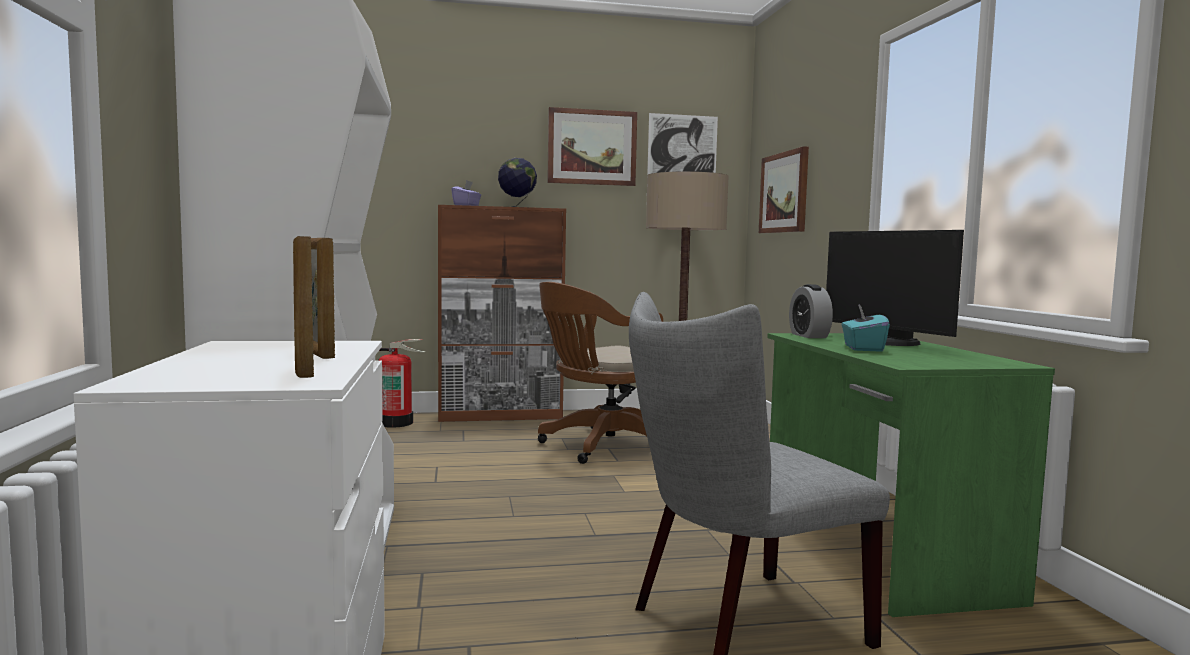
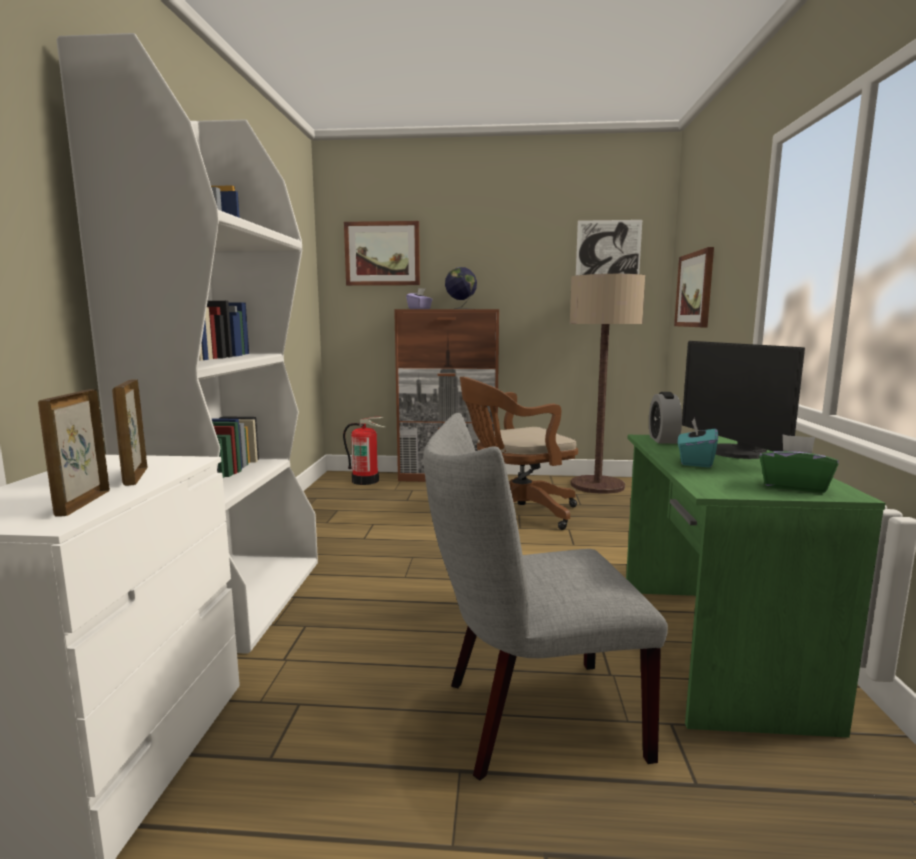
camera: 15 degrees right, 5 degrees up
(592, 147) = (526, 254): picture -> picture (382, 254)
(969, 360) = (793, 486): none -> green tissue box

